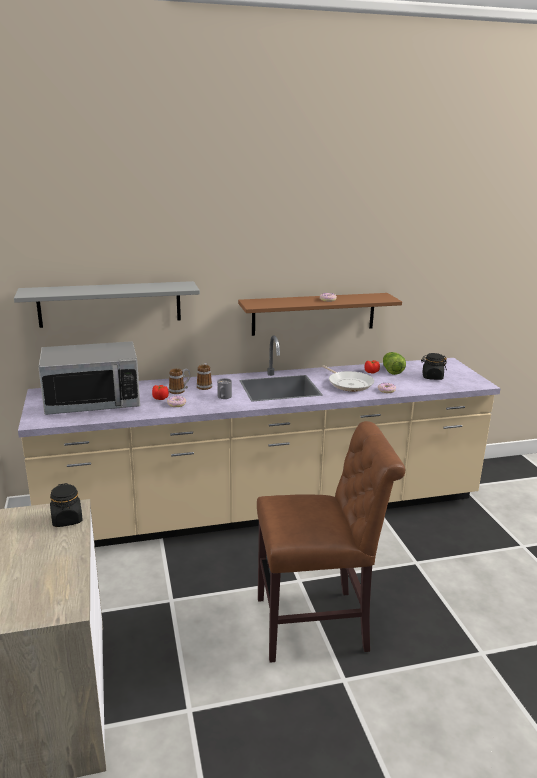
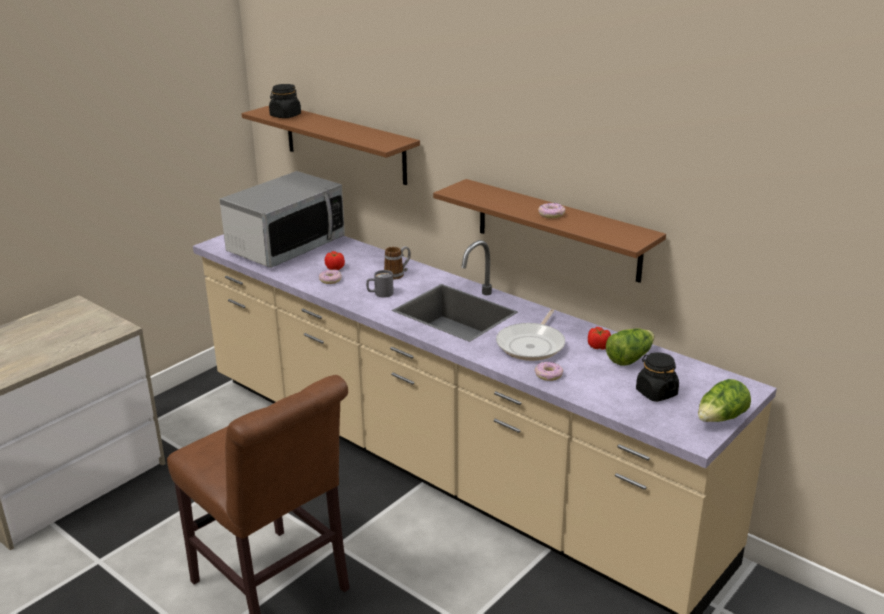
camera: 55 degrees right, 5 degrees up
(67, 519) = (100, 334): black jar -> black jar (285, 116)
(93, 402) = (286, 246): microwave -> microwave turned 90 degrees counterclockwise
(110, 304) = (344, 144): grey shelf -> brown shelf
(180, 390) = (366, 268): mug -> none
(469, 374) = (720, 419): none -> lettuce

